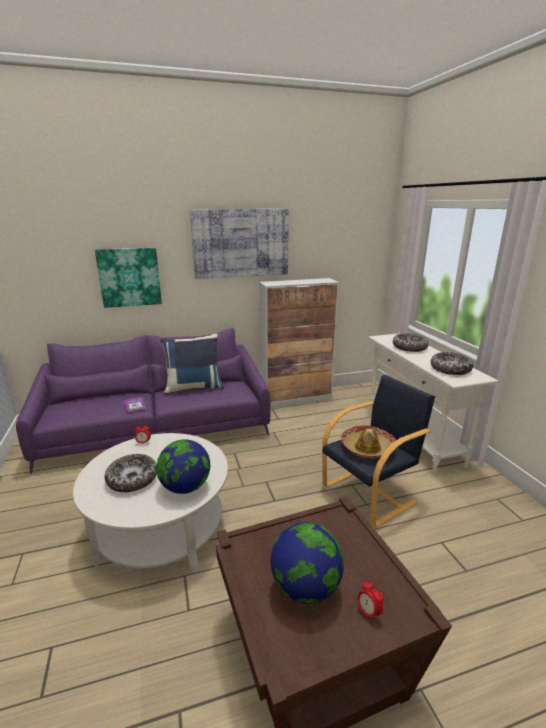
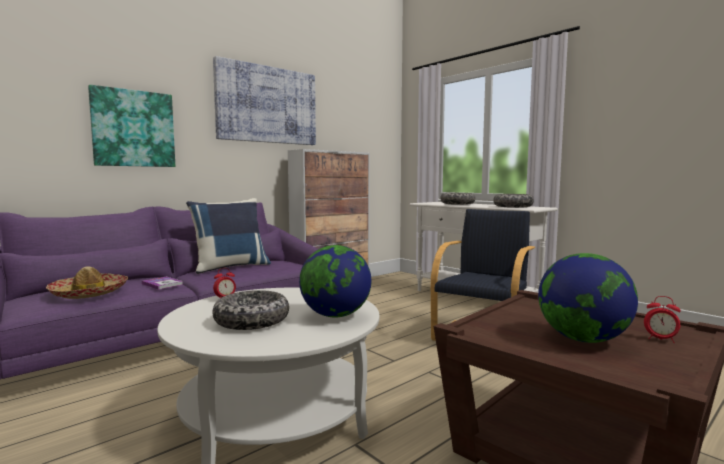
camera: 25 degrees left, 15 degrees down
(367, 447) = (480, 276): hat -> hat (89, 293)

